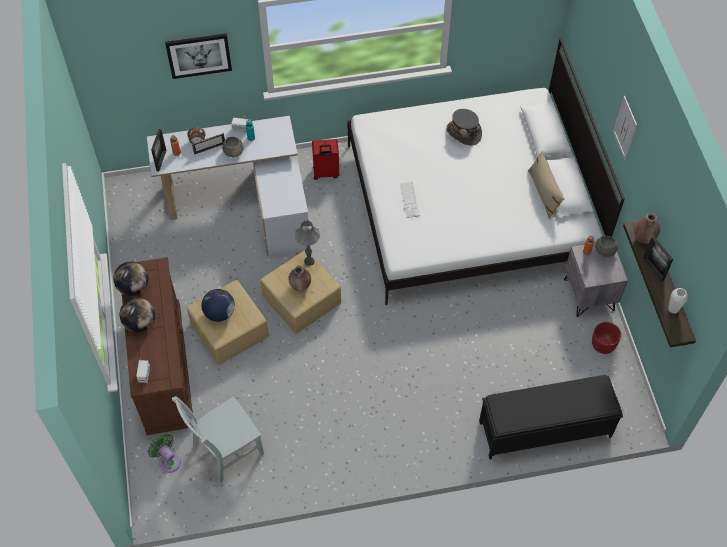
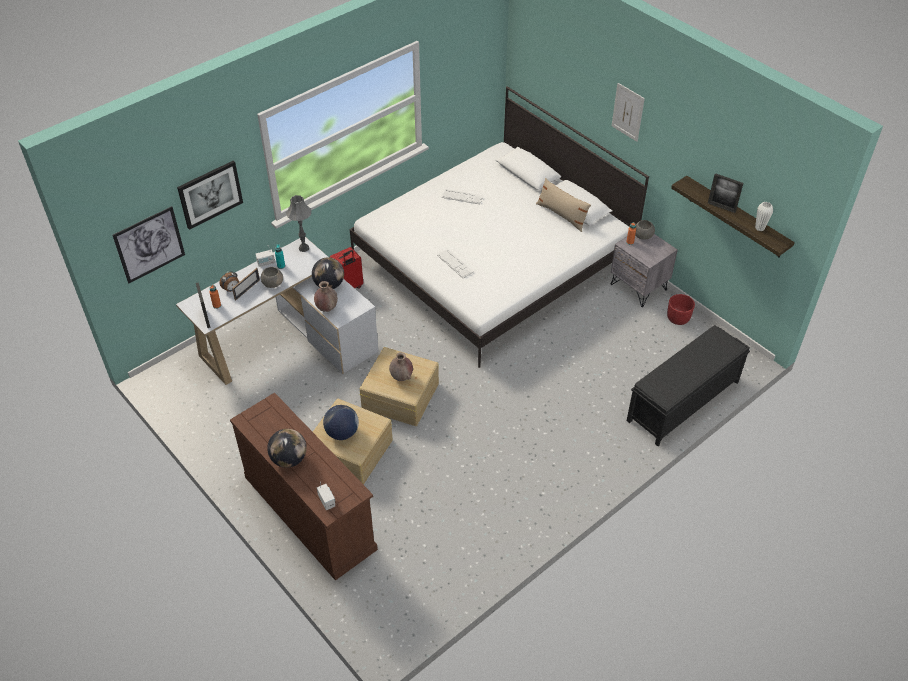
camera: 30 degrees left, 10 degrees down
(132, 80) = (149, 244): none -> picture
(134, 287) = (259, 432): globe -> globe (329, 285)
(168, 460) = (373, 592): green fan -> none
(225, 451) = (423, 556): grey chair -> none
(309, 261) = (394, 354): grey table lamp -> grey table lamp (304, 248)
(464, 133) = (462, 197): grey hat -> keyboard
(643, 238) = (695, 189): brown vase -> brown vase (326, 308)

